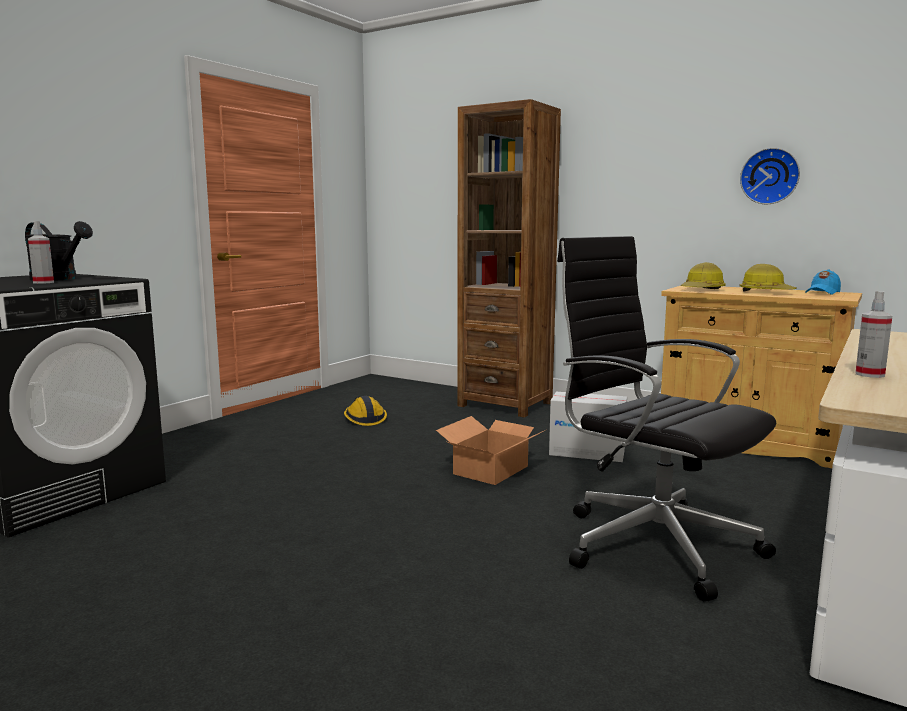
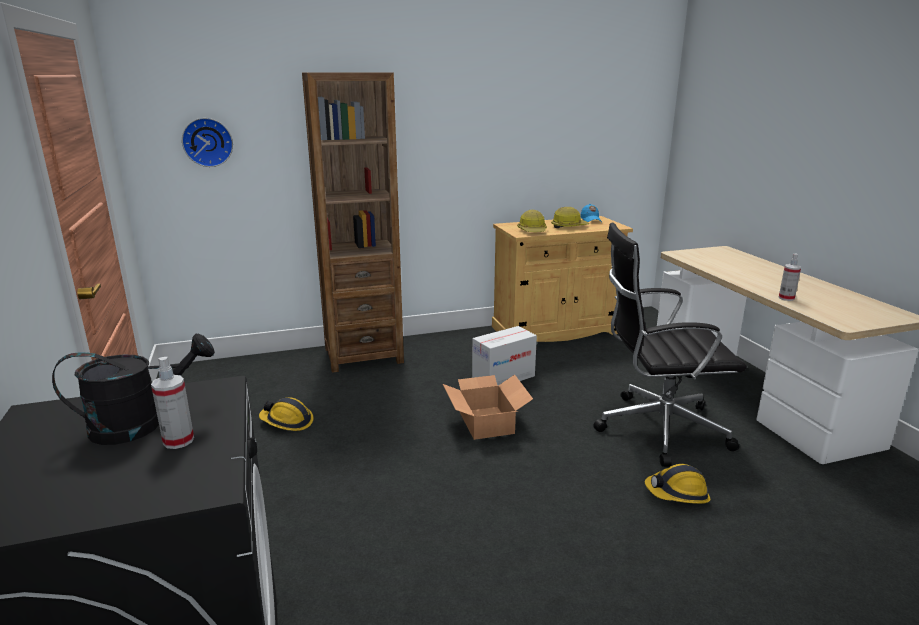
camera: 50 degrees left, 10 degrees up
(530, 587) = (677, 494): none -> hard hat
(770, 176) = (547, 137): wall clock -> wall clock (207, 142)

